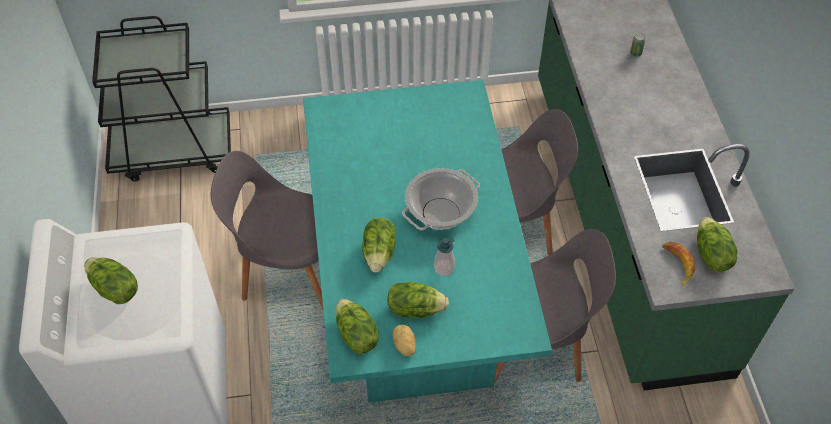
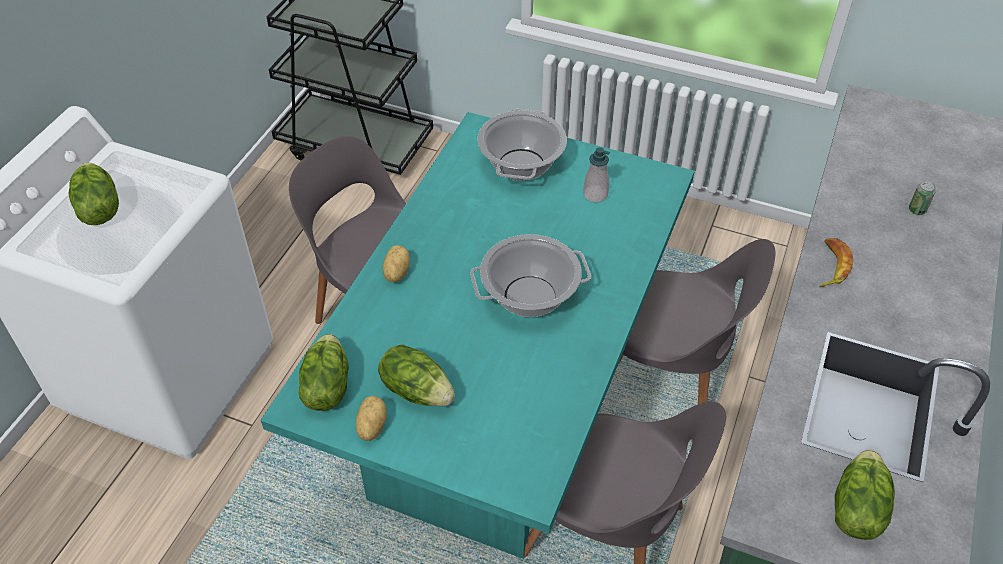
camera: 30 degrees right, 5 degrees down
(342, 237) = (395, 273): none -> potato
(369, 123) = (521, 165): none -> cooking pot
(380, 253) = (425, 308): lettuce -> none
(444, 268) = (486, 360): soap dispenser -> soap dispenser (595, 194)
(677, 265) = (794, 498): banana -> banana (831, 266)

